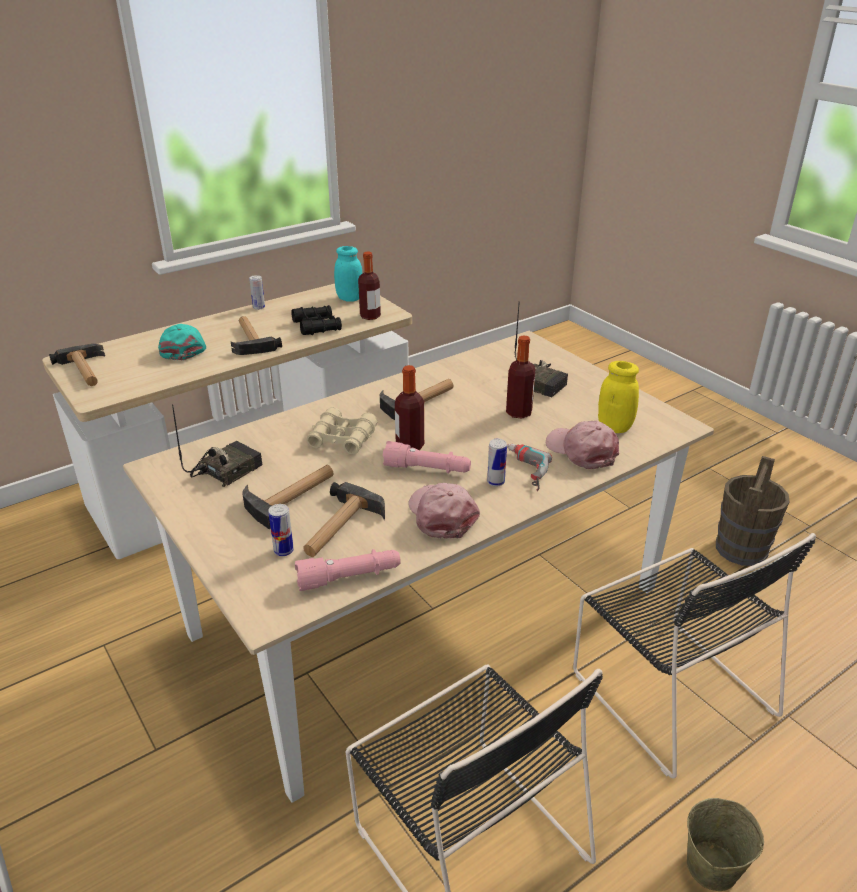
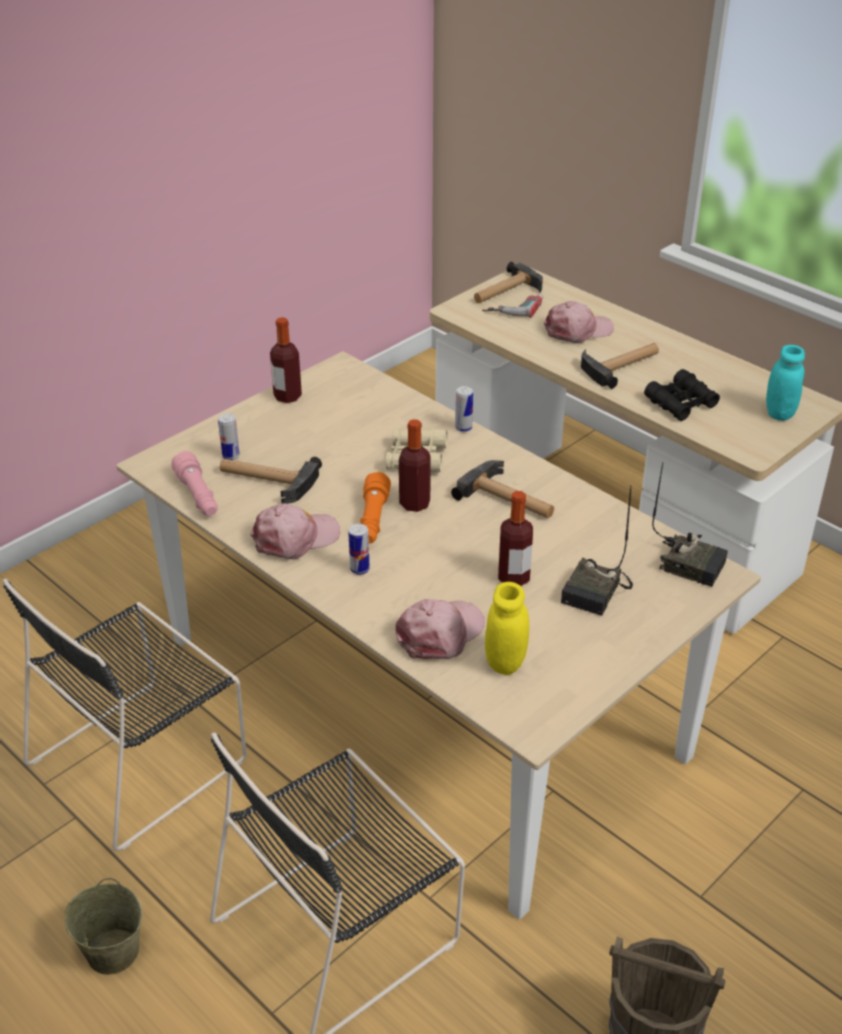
camera: 80 degrees right, 5 degrees up
(183, 348) = (578, 330): turquoise cap -> pink cap
(226, 469) = (344, 403): radio -> radio (691, 563)
(259, 307) = (708, 354): can -> can (463, 428)
(293, 497) = (309, 447): hammer -> none
(370, 316) = (735, 437): bottle -> bottle (287, 396)
(427, 469) = (373, 520): pink flashlight -> orange flashlight
(522, 471) = (386, 587): power drill -> power drill (514, 307)

